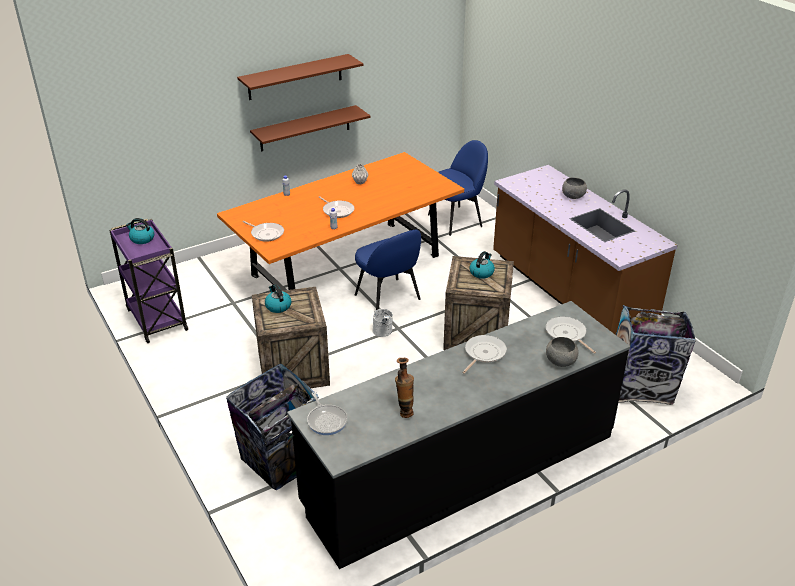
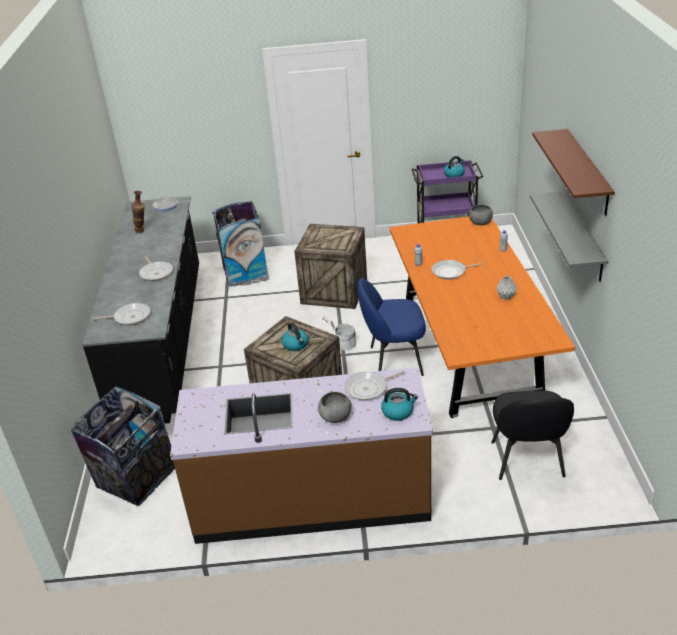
camera: 120 degrees right, 0 degrees up
(266, 234) = (433, 231): frying pan -> frying pan (368, 388)
(278, 306) = (338, 235): kettle -> kettle (398, 412)
(305, 128) = (583, 236): brown shelf -> grey shelf
(456, 220) = (527, 461): blue chair -> black chair
(560, 361) = (109, 303): grey bowl -> grey bowl (480, 222)

